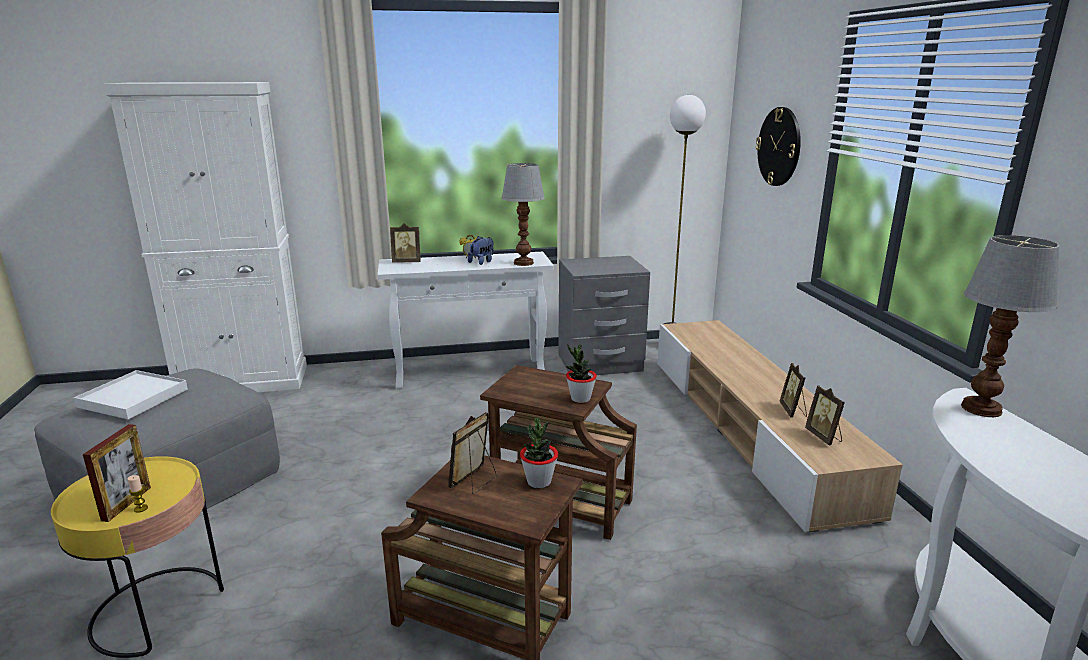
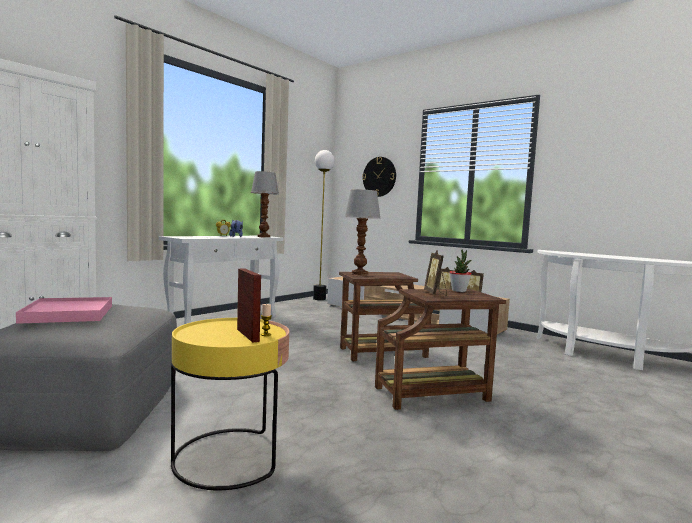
camera: 40 degrees left, 15 degrees down
(133, 398) = (68, 314): white tray -> pink tray
(407, 262) = (185, 236): picture frame -> none
(580, 399) = (401, 275): potted plant -> none
(600, 363) = (295, 308): grey nightstand -> none
(982, 409) = (557, 251): table lamp -> table lamp (360, 274)

